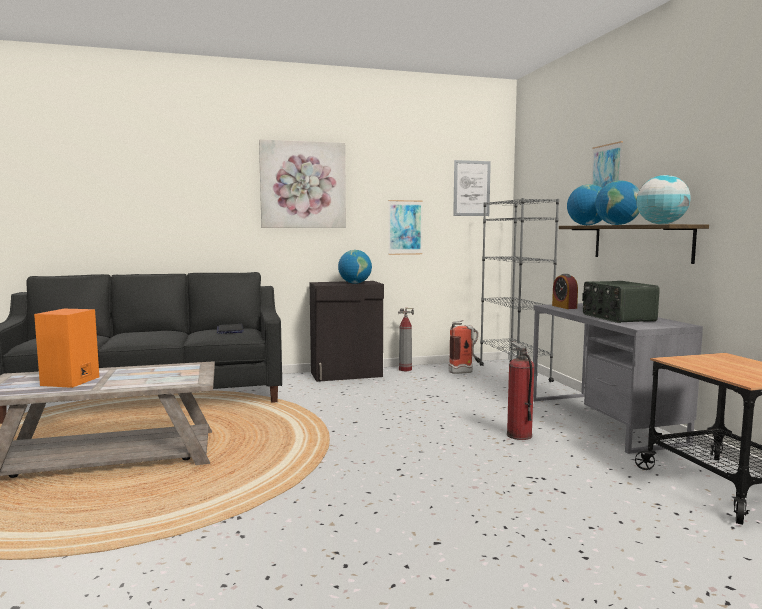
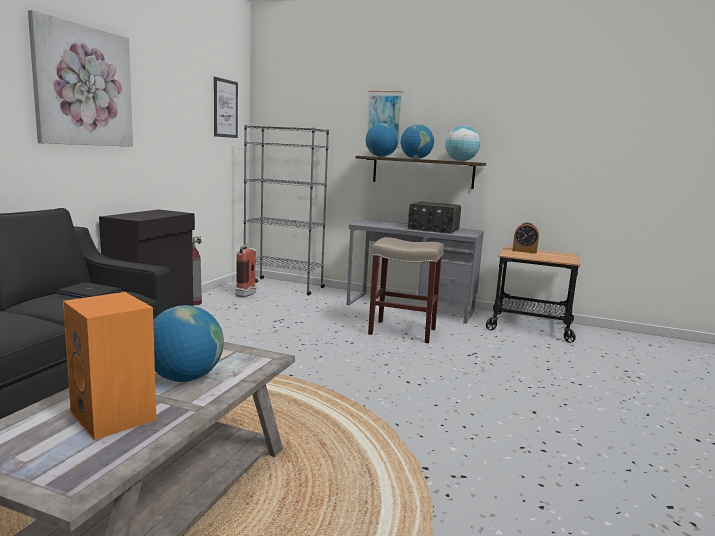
camera: 55 degrees left, 5 degrees up
(354, 283) = (163, 214): globe -> globe (184, 378)
(405, 227) = (179, 147): picture -> none
(518, 435) = (401, 331): fire extinguisher -> beige stool
(564, 307) = (373, 224): alarm clock -> alarm clock (524, 251)

